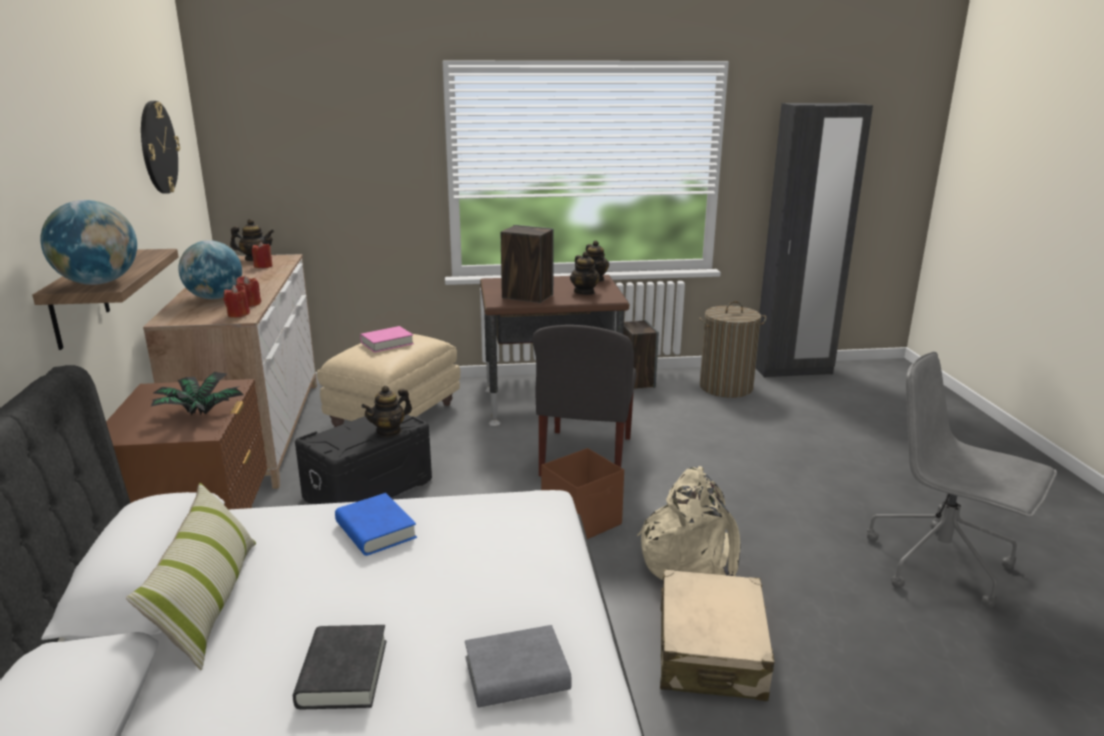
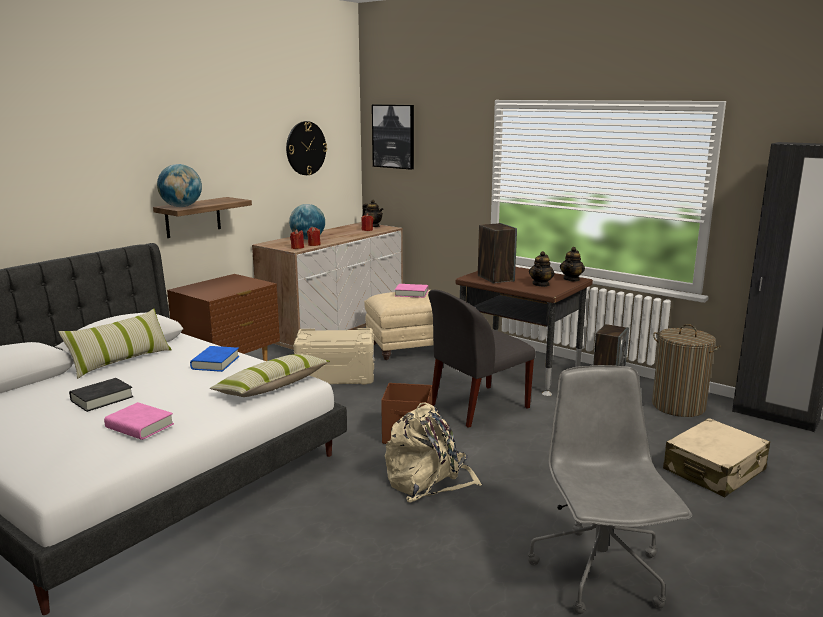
camera: 45 degrees right, 5 degrees down
(198, 413) = (225, 290): potted plant -> none
(265, 118) = (393, 136): none -> picture
(367, 488) = (335, 376): black storage box -> beige storage box
(389, 431) = (346, 340): teapot -> none
(517, 674) = (139, 426): grey book -> pink book
(529, 525) = (272, 386): none -> pillow
(710, 651) = (347, 522): beige suitcase -> beige suitcase (714, 470)

